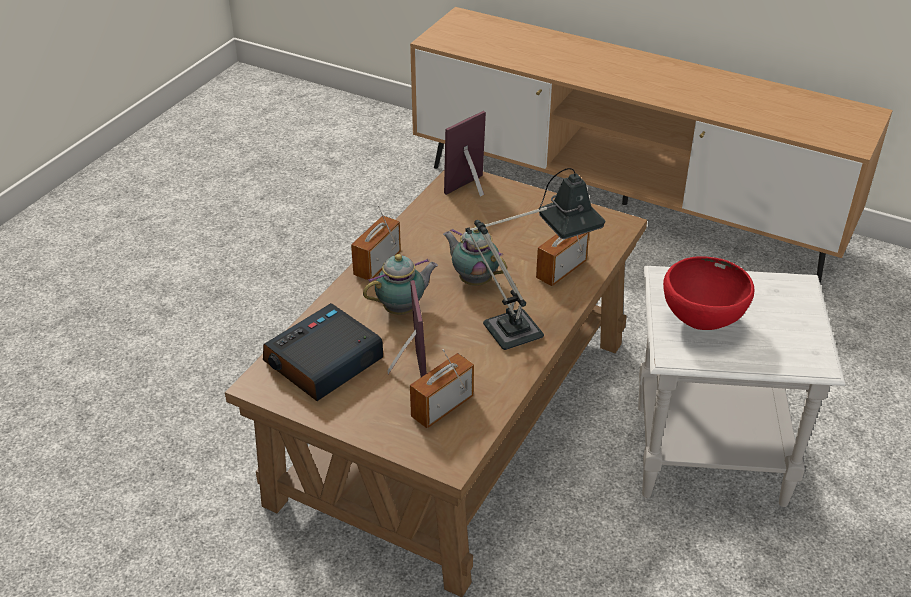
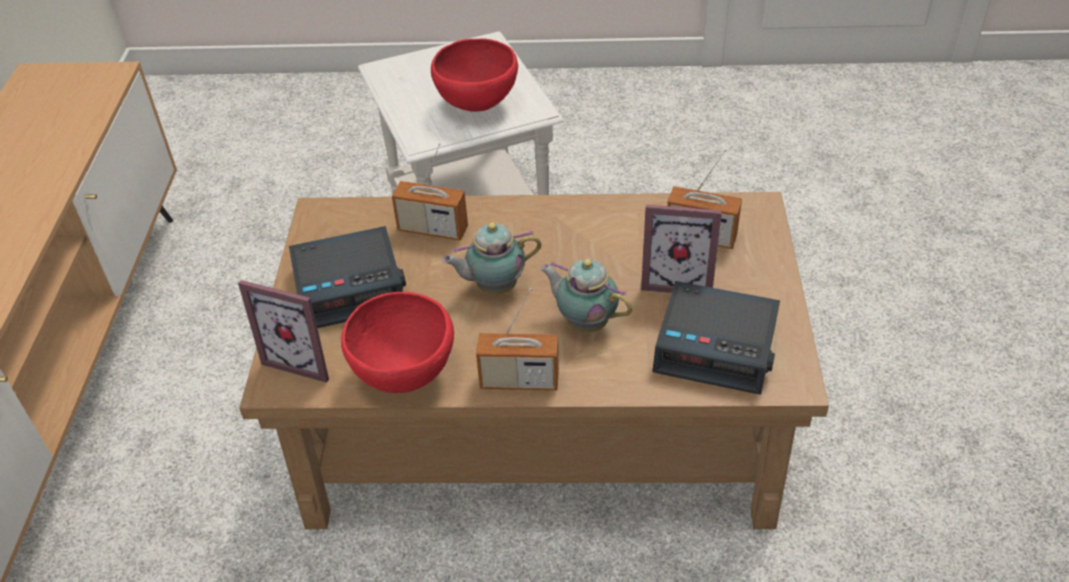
camera: 115 degrees left, 5 degrees up
(405, 372) = (677, 279): picture frame -> picture frame turned 135 degrees counterclockwise
(425, 222) = (404, 374): none -> red bowl
(473, 280) = (494, 287): teapot -> teapot turned 60 degrees clockwise
(525, 220) = (350, 286): none -> alarm clock
(525, 327) = (546, 223): table lamp -> none

